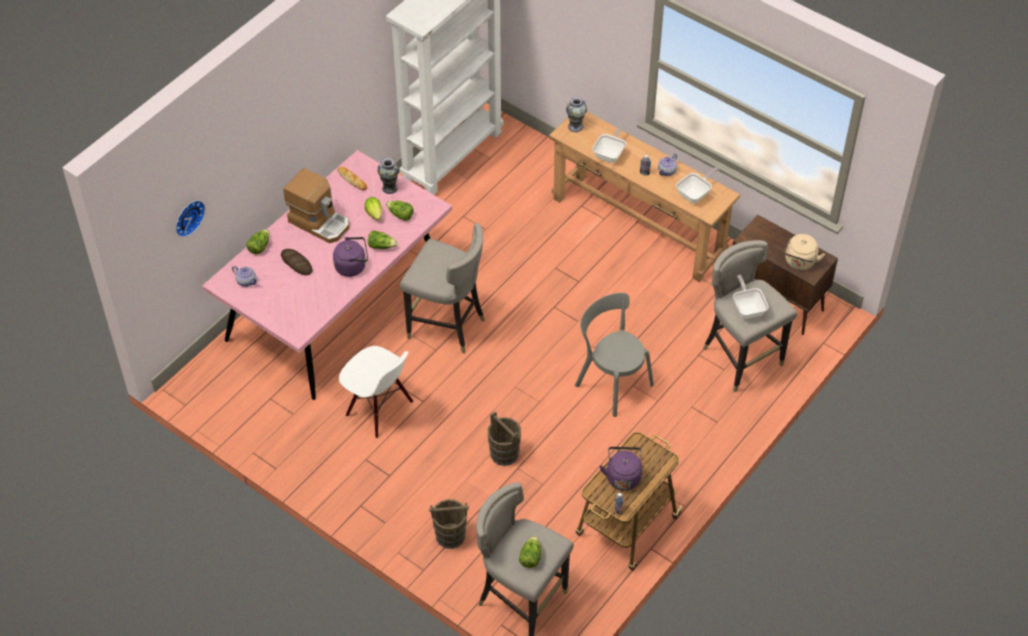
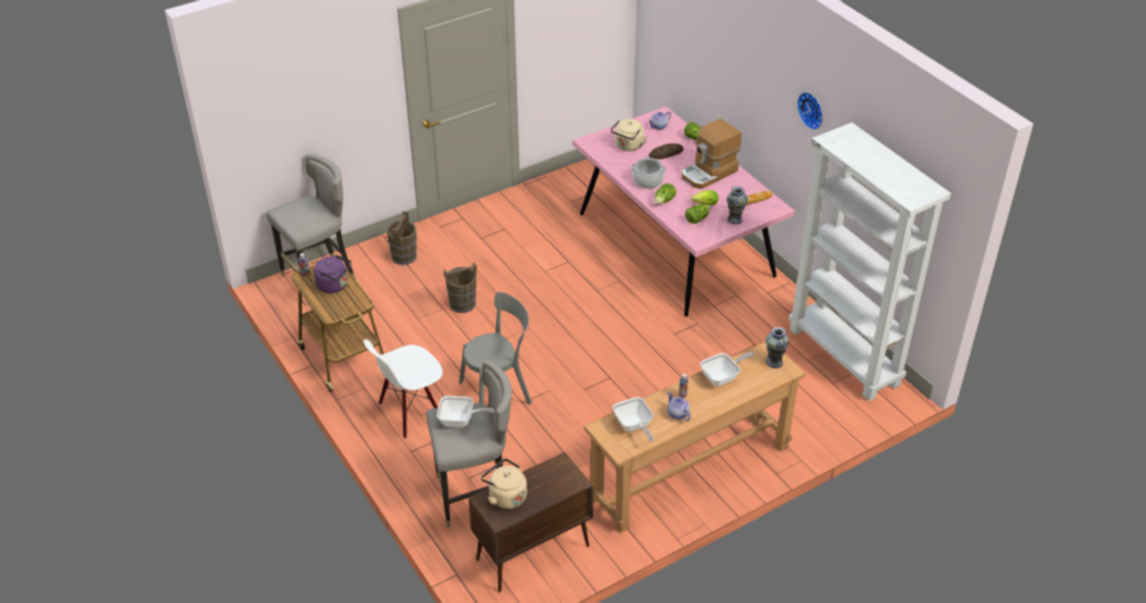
camera: 110 degrees right, 10 degrees down
(188, 217) = (678, 37): wall clock -> wall clock (812, 109)
(294, 297) = (628, 146): none -> beige kettle
(352, 266) = (648, 181): purple kettle -> cooking pot
(379, 409) = (550, 245): white chair -> white chair (410, 412)
(447, 327) = (619, 303): grey stool -> none
(530, 557) = (297, 213): lettuce -> none
(610, 153) = (722, 377): frying pan -> frying pan turned 75 degrees counterclockwise

